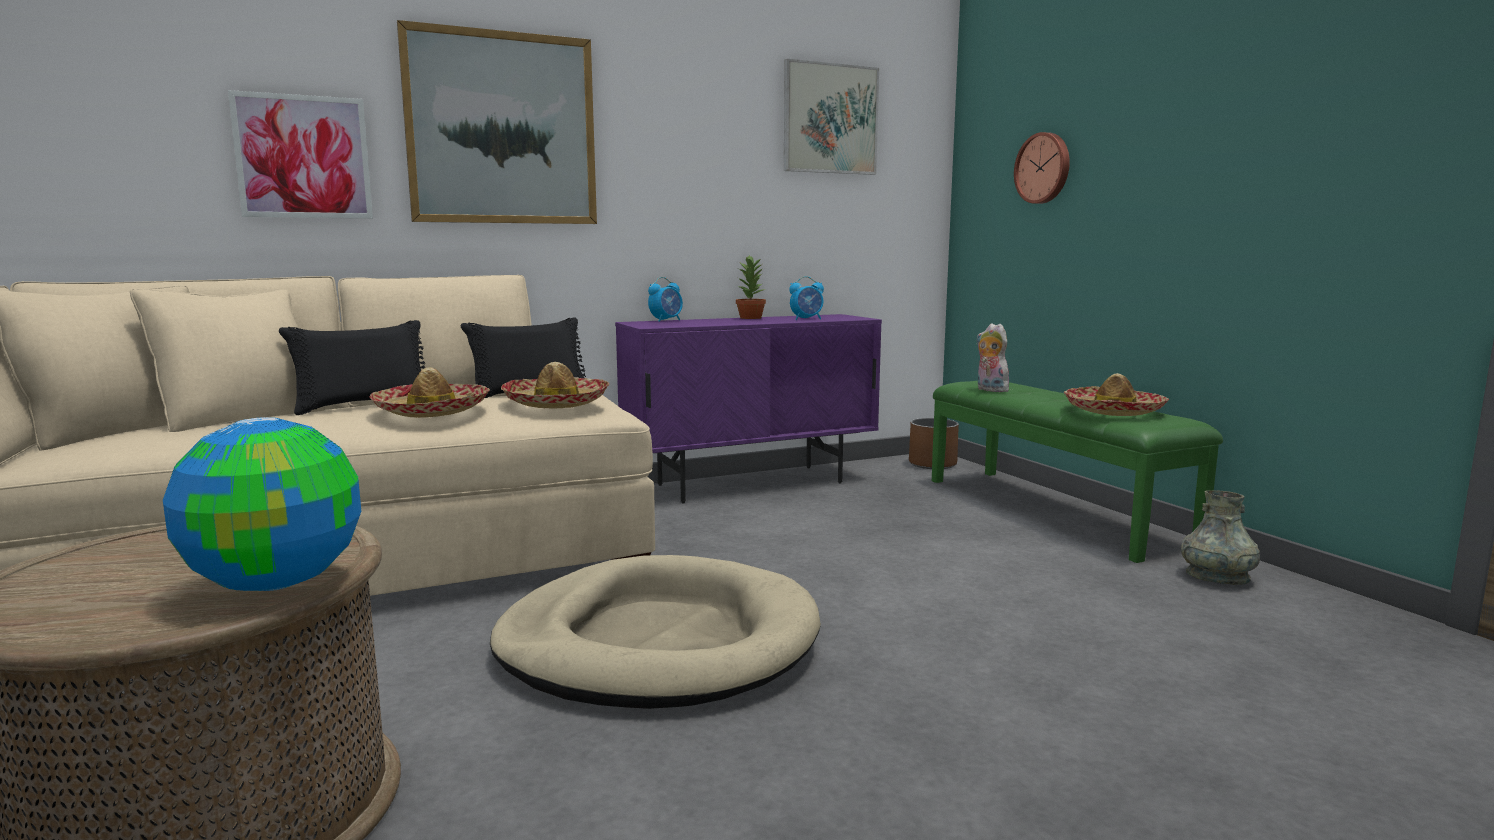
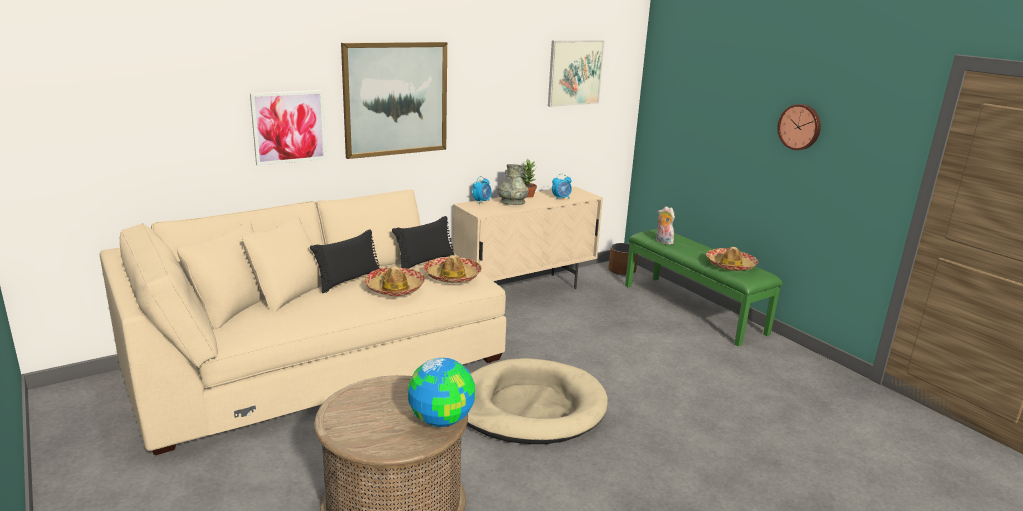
camera: 10 degrees left, 10 degrees up
(751, 484) = (525, 291): purple cabinet -> beige cabinet
(1044, 168) = (698, 114): wall clock -> wall clock (800, 127)
(1217, 577) = (775, 354): grey vase -> grey vase (512, 202)

